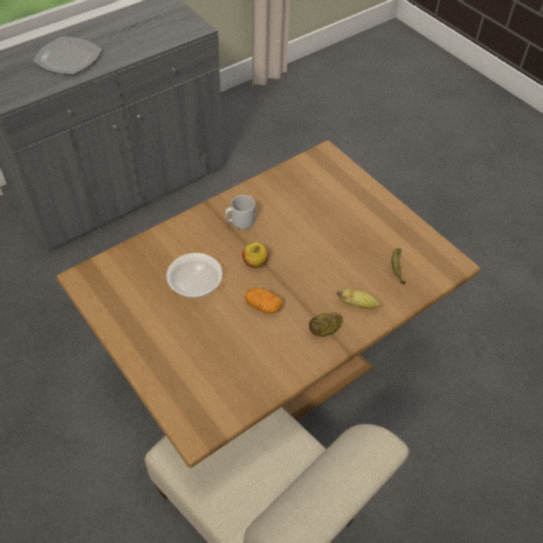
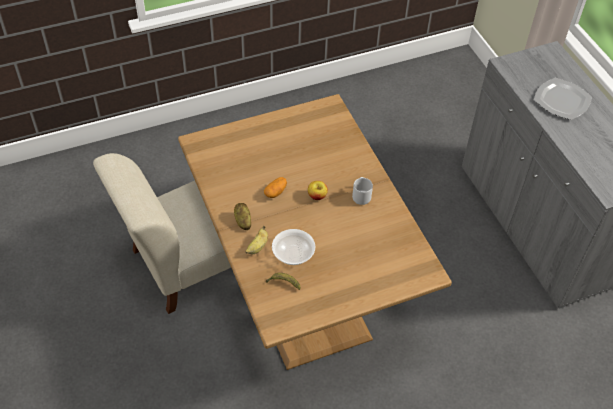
camera: 105 degrees right, 0 degrees up
(195, 284) = (307, 159): bowl -> bowl (293, 254)

